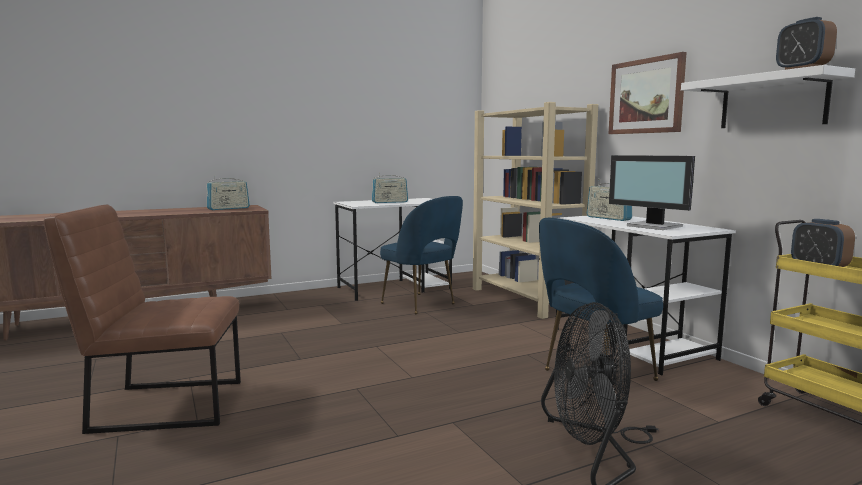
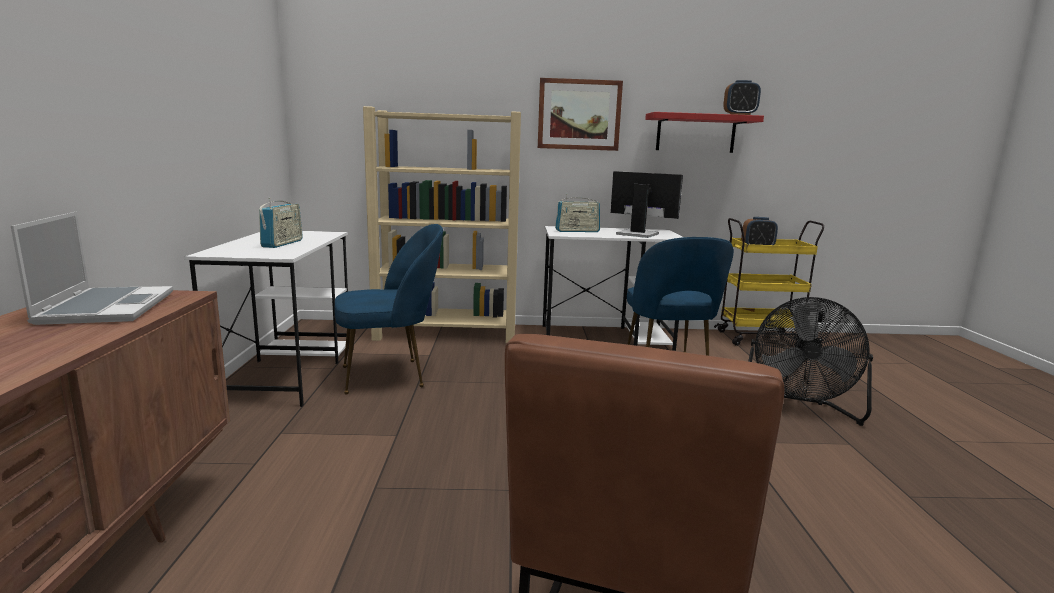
camera: 65 degrees left, 5 degrees up
(228, 208) = (106, 307): radio -> laptop
(654, 226) = (637, 234): monitor -> monitor turned 135 degrees counterclockwise
(772, 102) = (695, 133): white shelf -> red shelf

